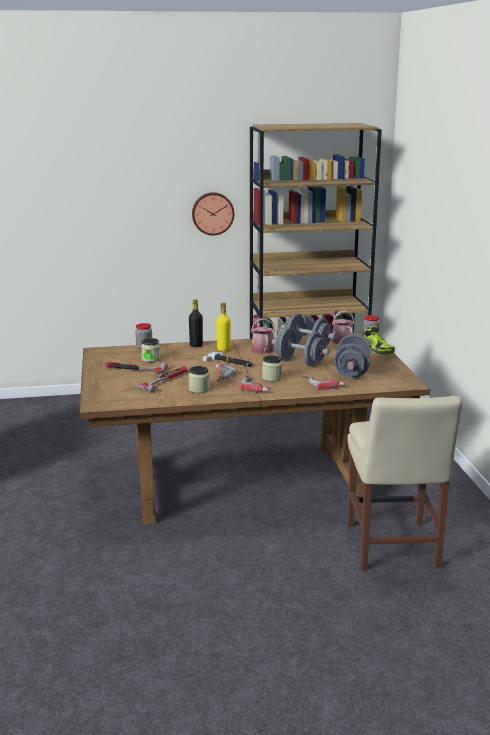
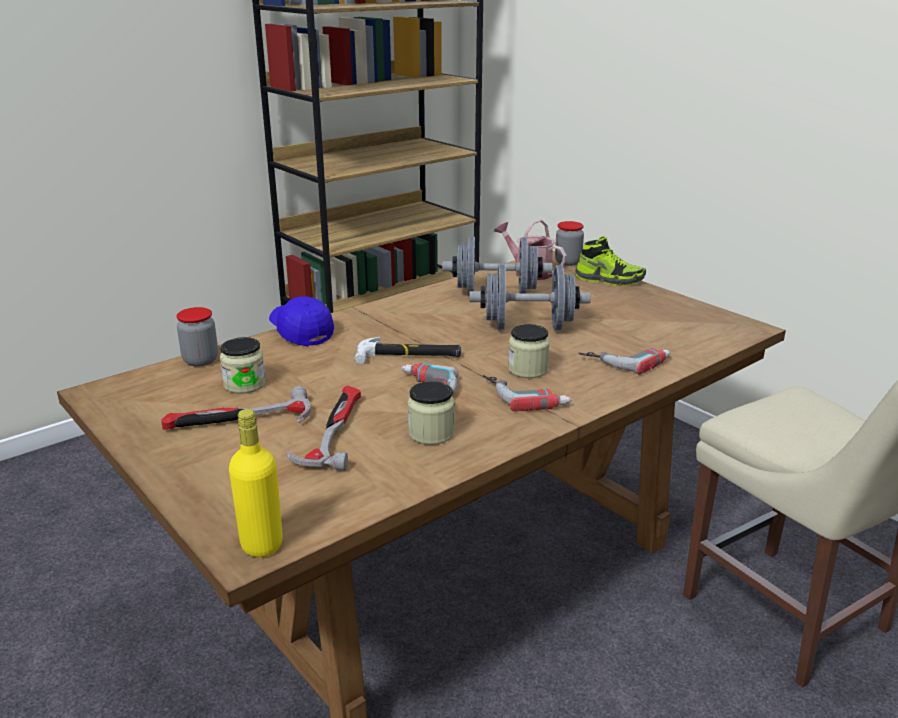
camera: 30 degrees left, 5 degrees up
(196, 345) = (301, 332): black bottle -> blue cap
(212, 213) = (193, 78): wall clock -> none
(223, 349) = (363, 329): yellow bottle -> yellow bottle (262, 544)
(261, 348) = (427, 313): watering can -> none
(352, 372) = (633, 326): grey dumbbell -> none

